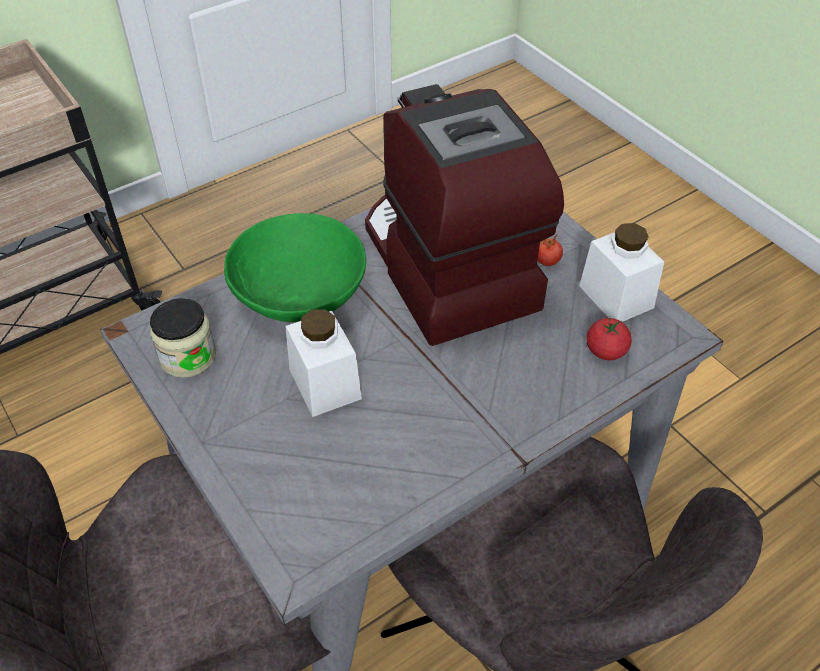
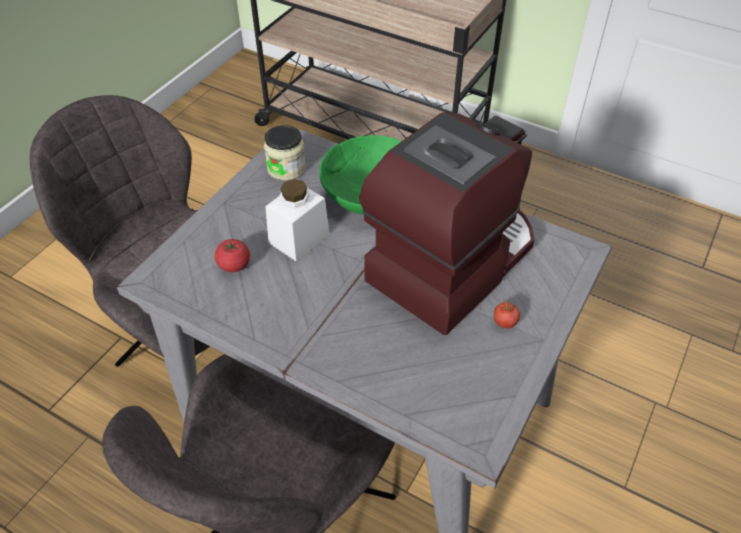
camera: 65 degrees right, 0 degrees up
(605, 351) = (427, 392): tomato -> tomato (234, 265)
(616, 297) = (496, 383): white jar -> none

